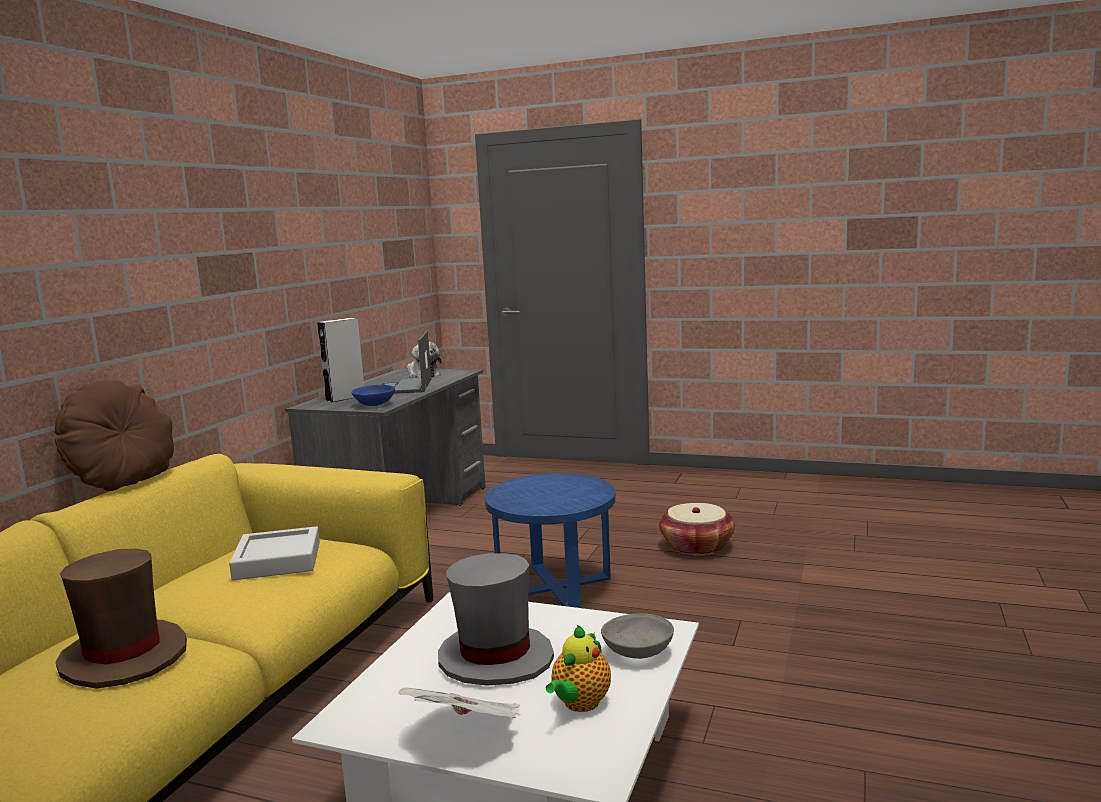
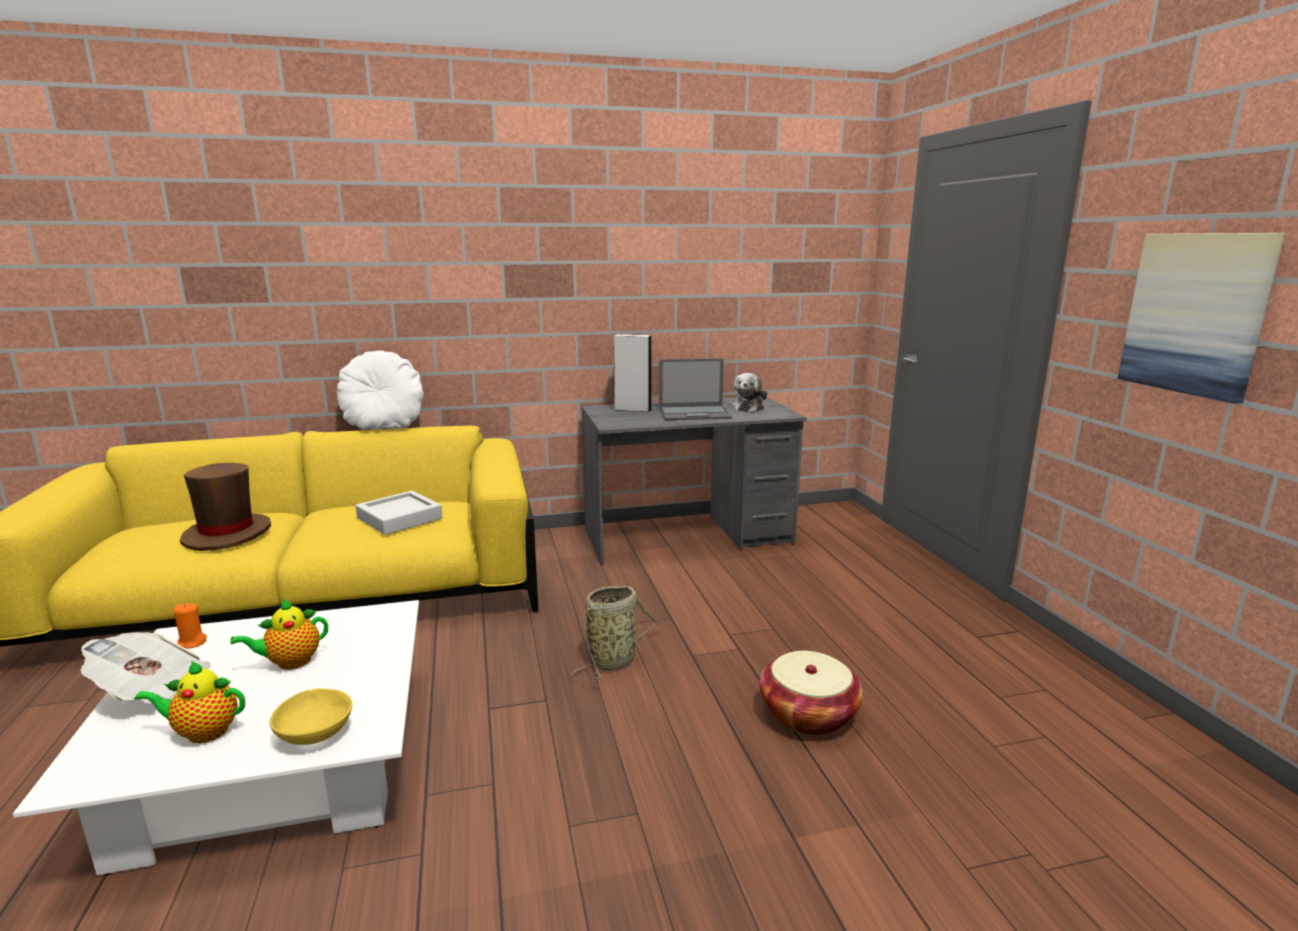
camera: 55 degrees right, 5 degrees up
(124, 483) = (384, 427): brown pillow -> white pillow
(371, 712) = (192, 643): none -> orange candle
(375, 404) = (621, 421): blue bowl -> none
(404, 387) = (695, 413): laptop -> laptop turned 150 degrees counterclockwise
(495, 658) = (290, 662): grey hat -> teapot
(554, 587) = (615, 659): blue side table -> basket
(638, 653) = (314, 734): grey bowl -> yellow bowl
(746, 243) = (1196, 314): none -> picture

